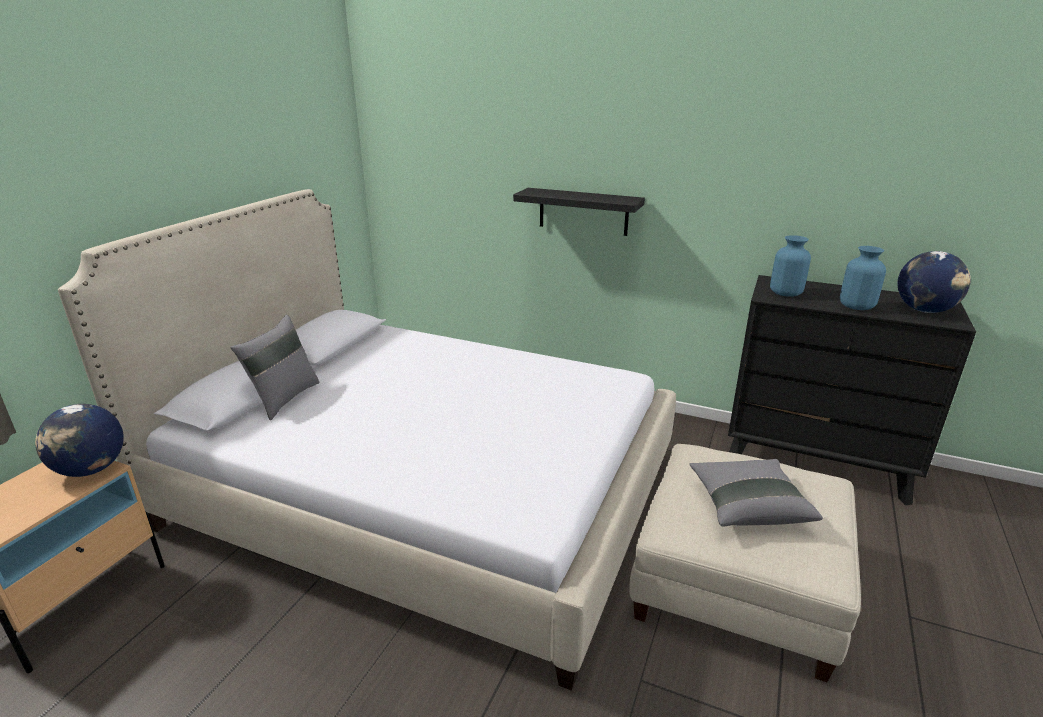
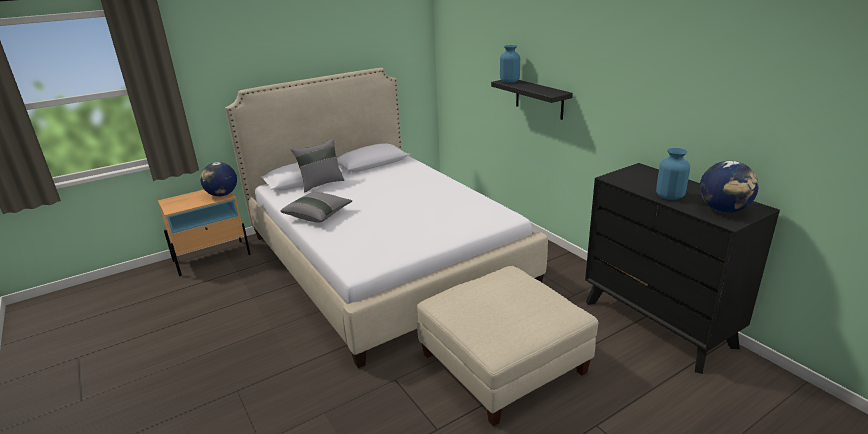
camera: 35 degrees right, 0 degrees up
(747, 506) = (497, 305): grey pillow -> grey pillow (318, 215)
(785, 293) = (632, 177): blue vase -> blue vase (509, 81)

